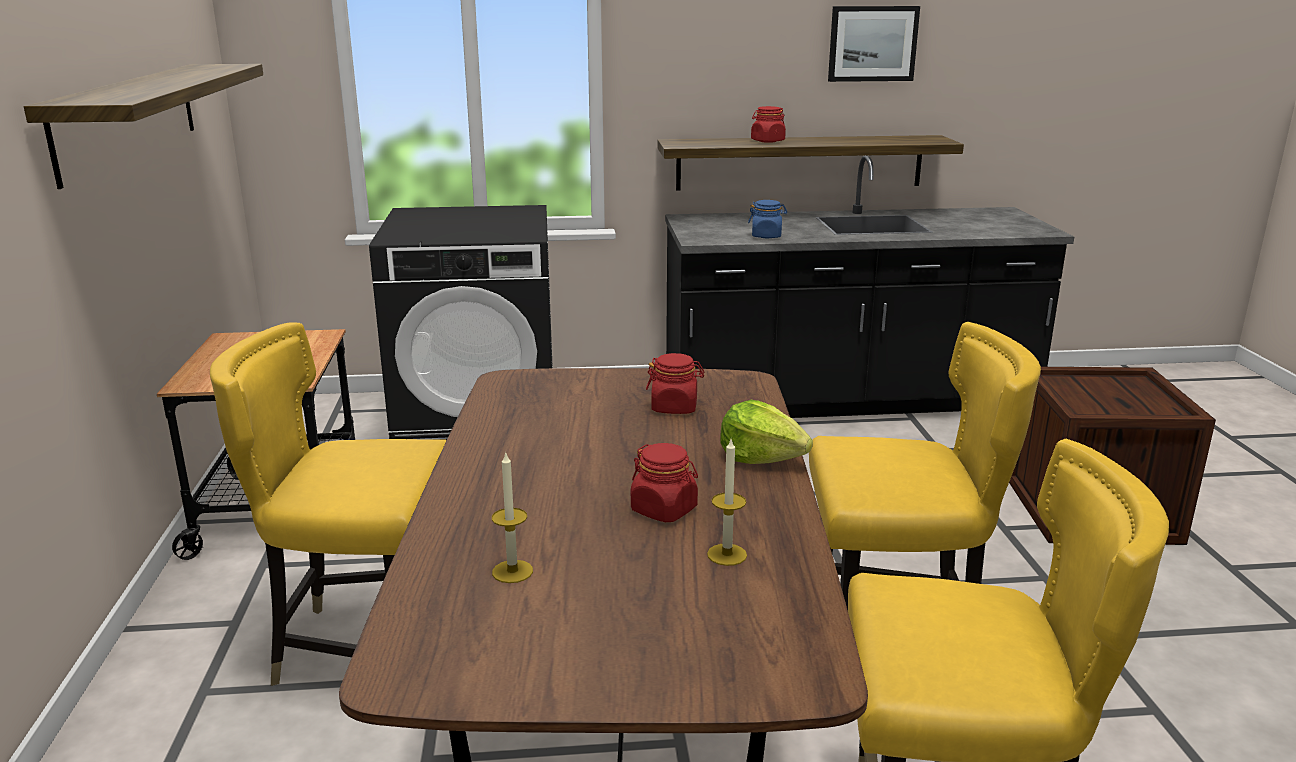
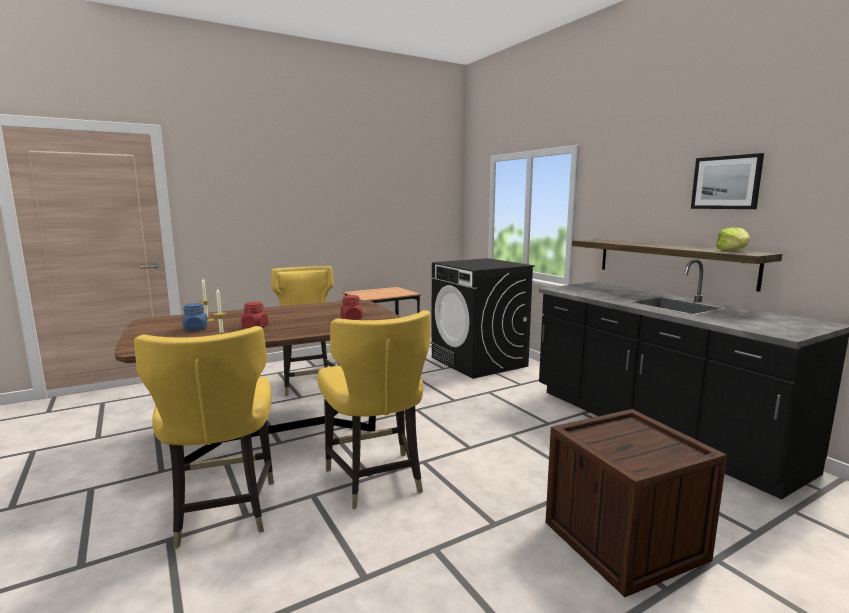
camera: 65 degrees right, 10 degrees down
(128, 118) = (371, 205): shelf -> none
(761, 457) = (309, 331): lettuce -> lettuce (733, 251)
(766, 236) = (591, 294): blue jar -> blue jar (195, 328)
(767, 141) = (638, 243): red jar -> none

